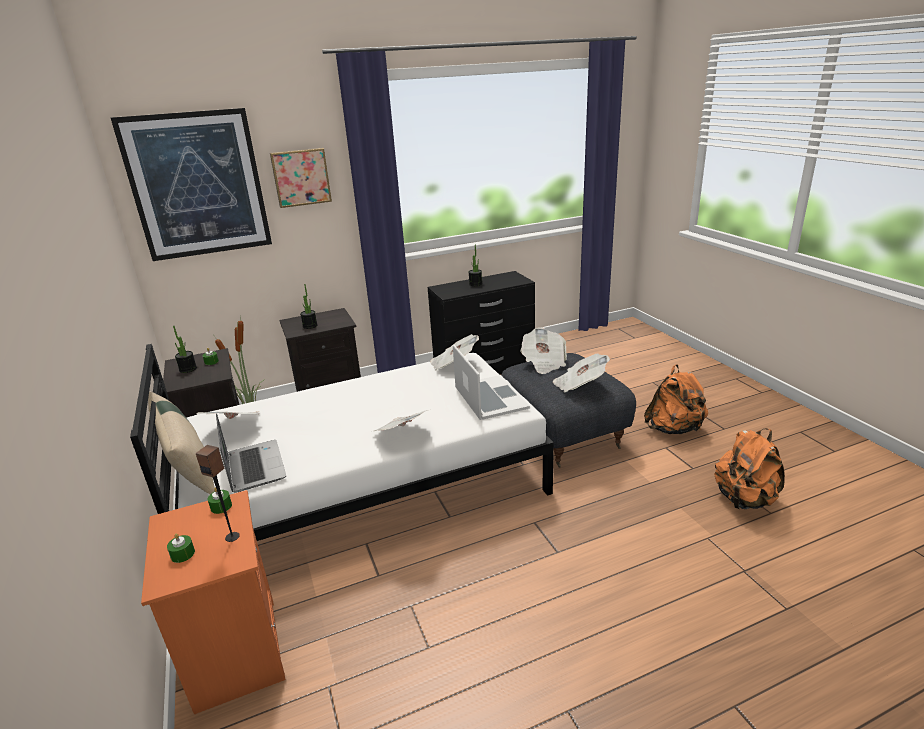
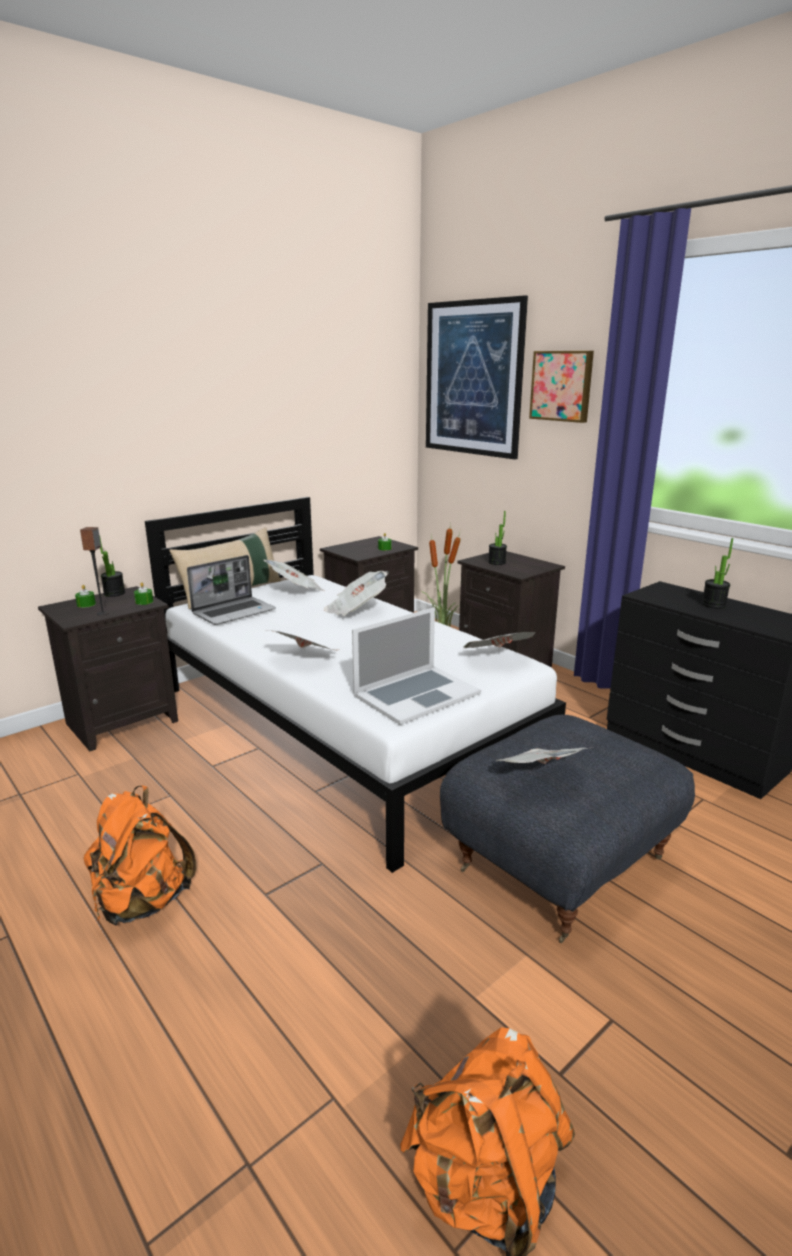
camera: 70 degrees right, 5 degrees down
(188, 369) = (366, 545): potted plant -> potted plant (114, 593)
(234, 651) = (123, 721): orange nightstand -> black nightstand
(543, 362) = (595, 735): newspaper -> newspaper (356, 609)
(674, 429) = (700, 1034): orange backpack -> orange backpack (142, 902)

